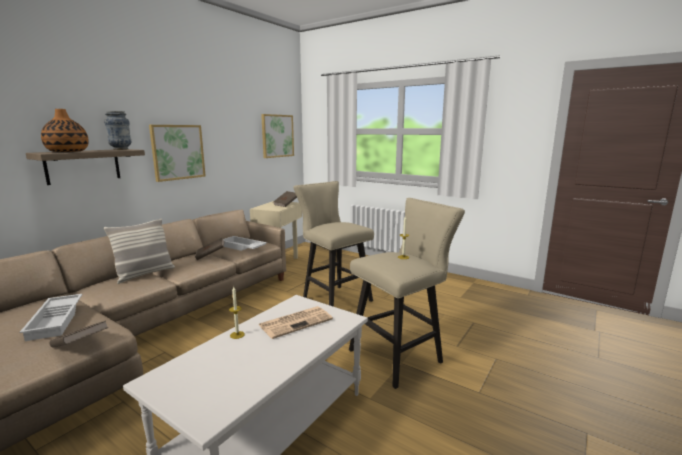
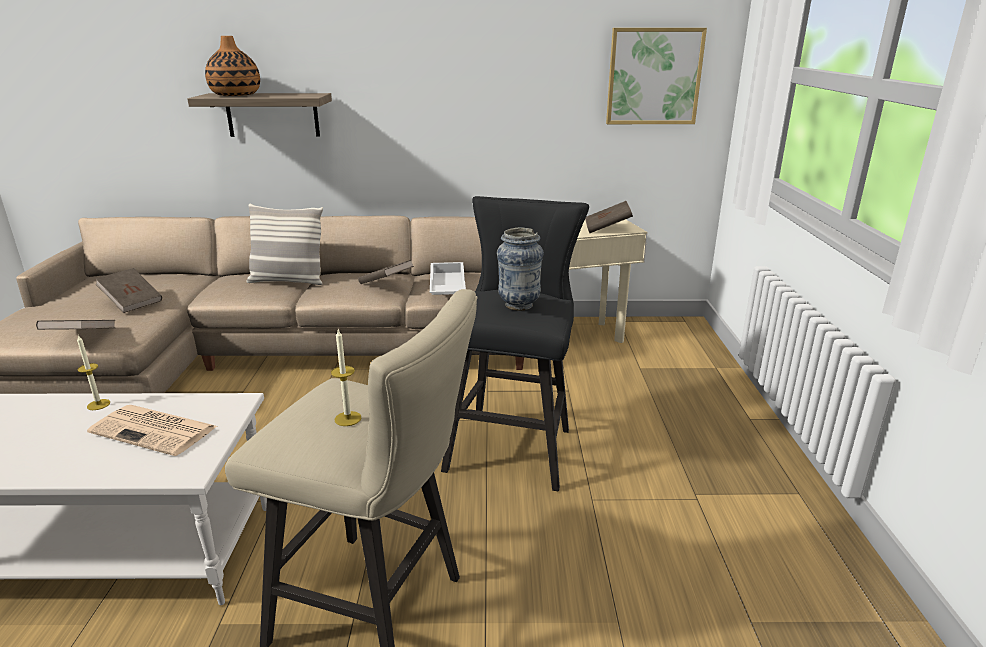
camera: 55 degrees right, 10 degrees up
(57, 320) = (132, 302): white tray -> brown book
(121, 149) = (311, 94): vase -> vase (519, 305)
(178, 152) = (414, 102): picture -> none
(333, 299) = (513, 445): beige stool -> black stool

